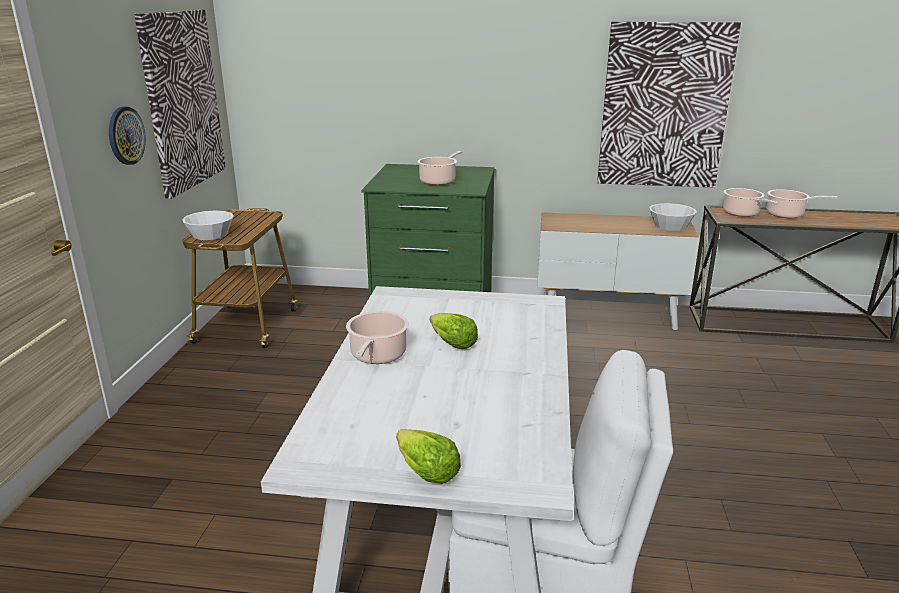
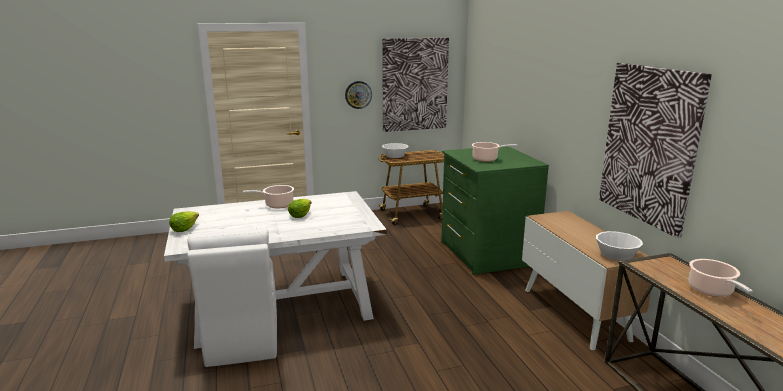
camera: 65 degrees right, 5 degrees down
(742, 214) = (671, 269): cooking pot -> none

